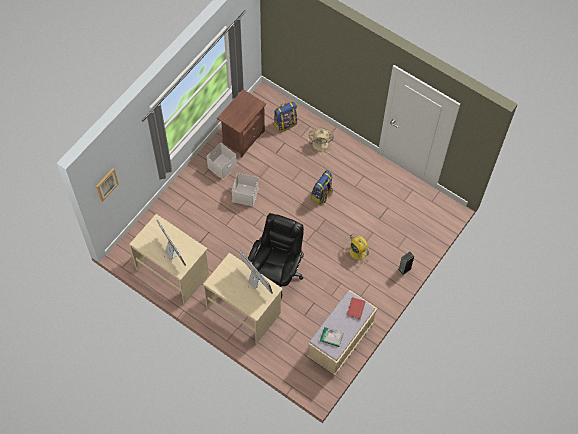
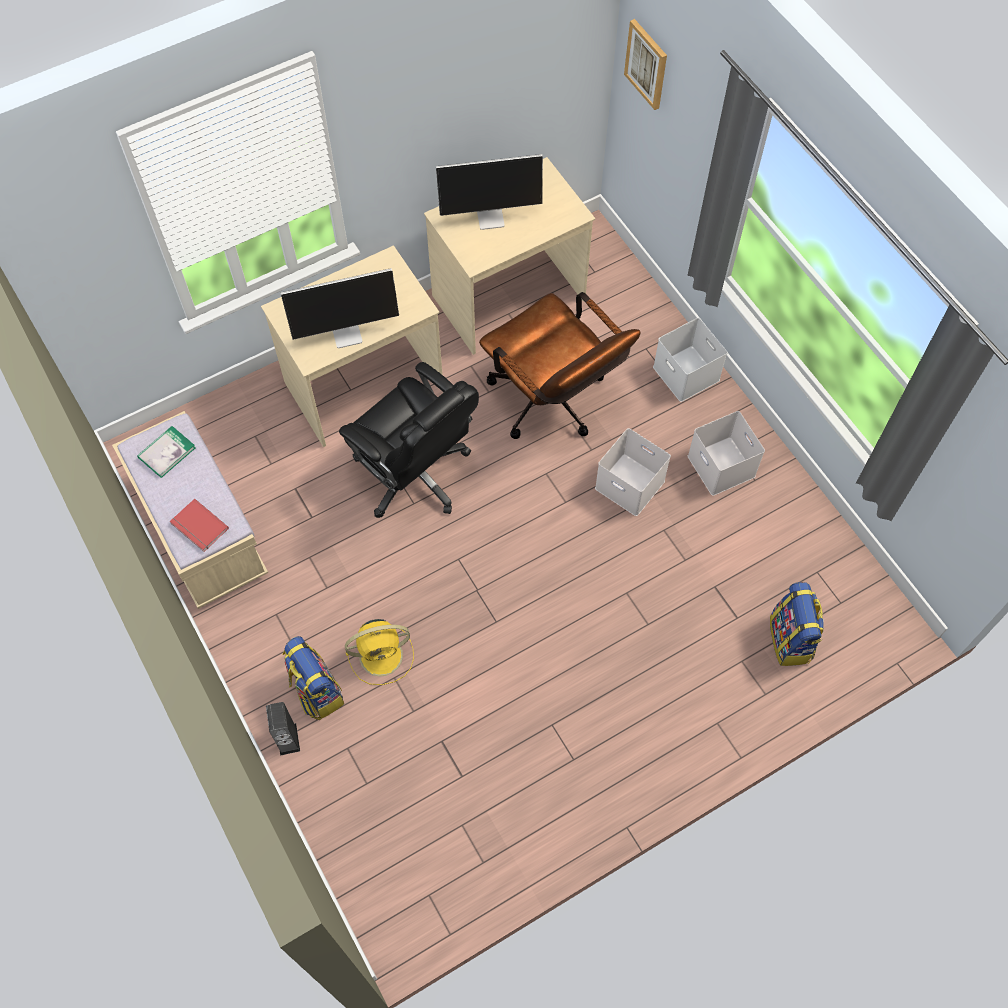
camera: 115 degrees right, 0 degrees up
(183, 191) = (687, 374): none -> white storage box
(220, 235) = (553, 404): none -> brown office chair
(243, 137) = (784, 534): brown nightstand -> none
(321, 144) = (701, 698): beige fan -> none
(322, 195) = (560, 640): backpack -> backpack (316, 691)

